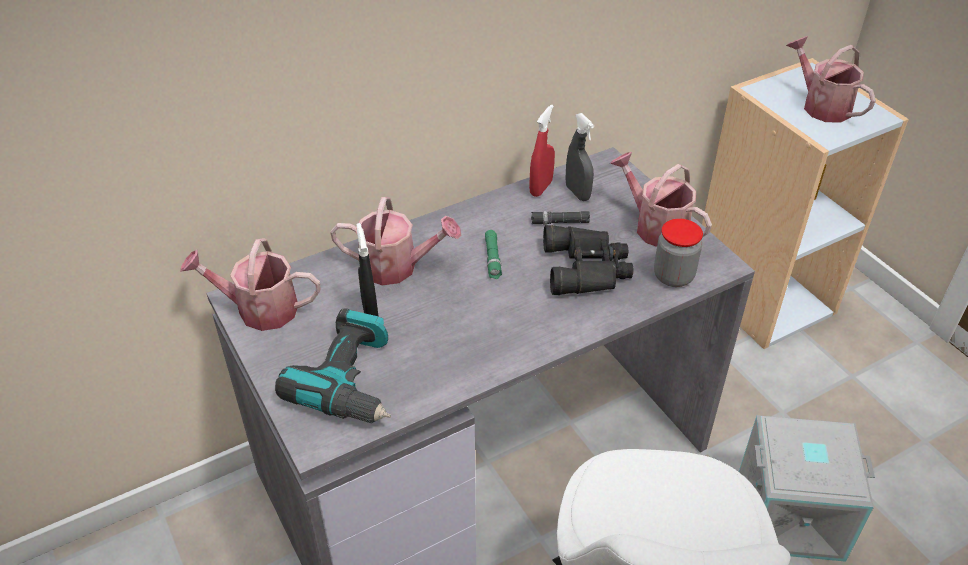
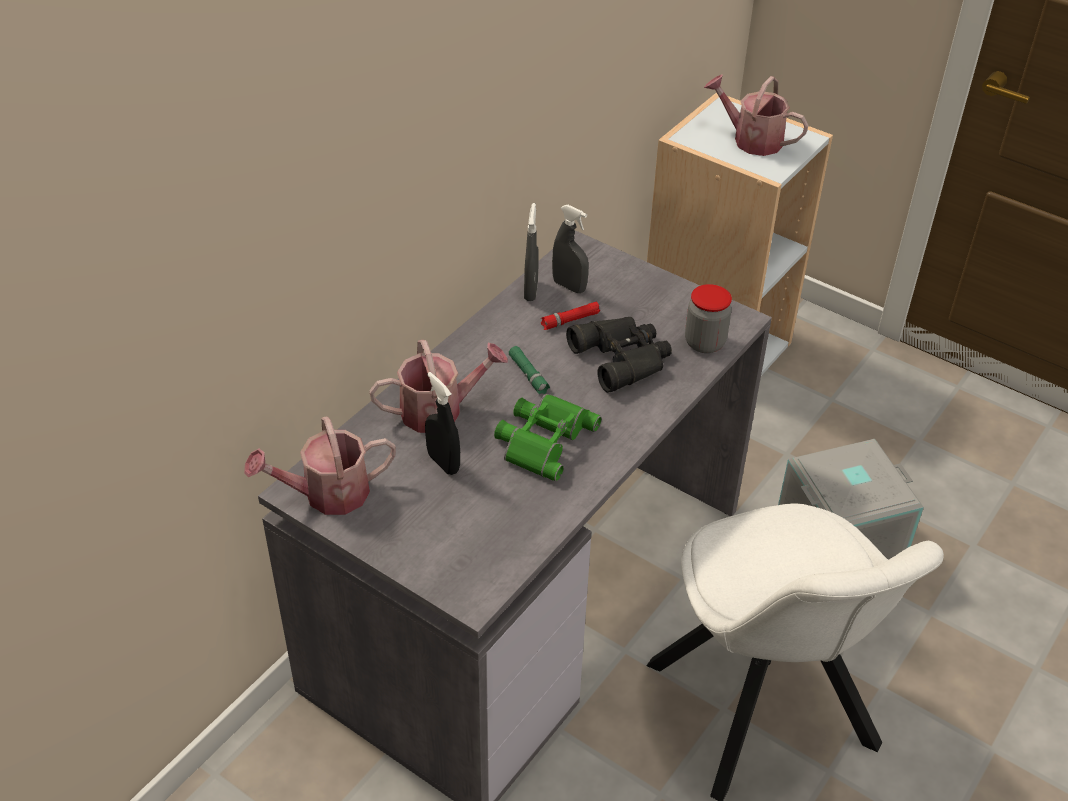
camera: 25 degrees left, 0 degrees up
(352, 381) = (470, 532): power drill -> none
(469, 319) = (543, 439): none -> green binoculars
(541, 188) = (531, 291): red spray bottle -> grey spray bottle
(560, 222) = (570, 320): black flashlight -> red flashlight
(655, 226) = (661, 299): watering can -> none

